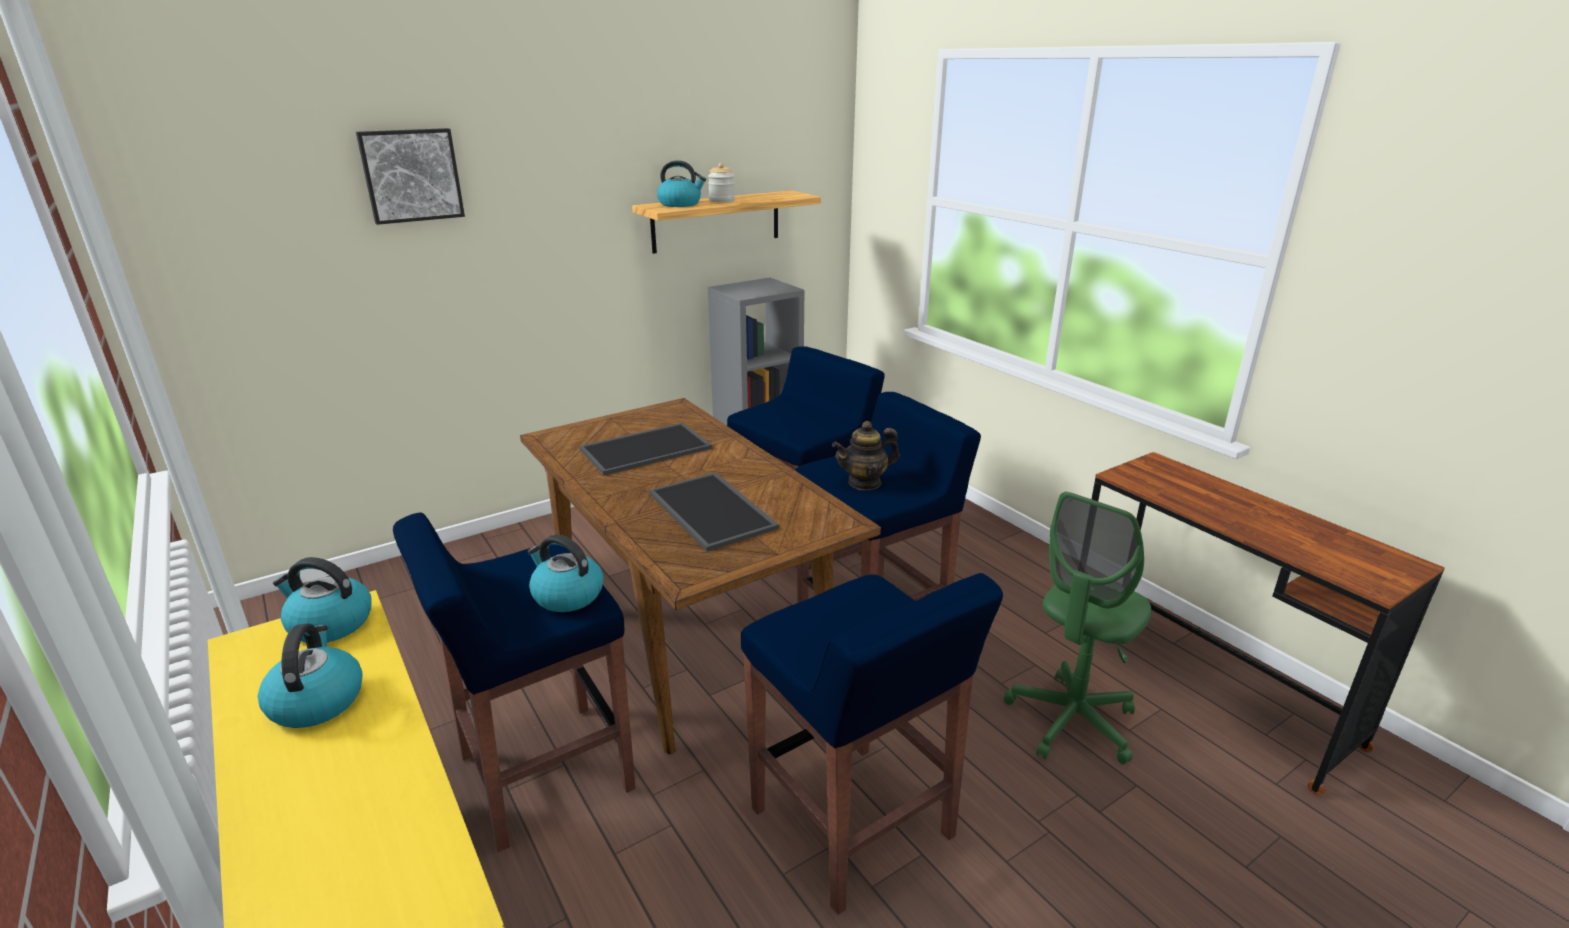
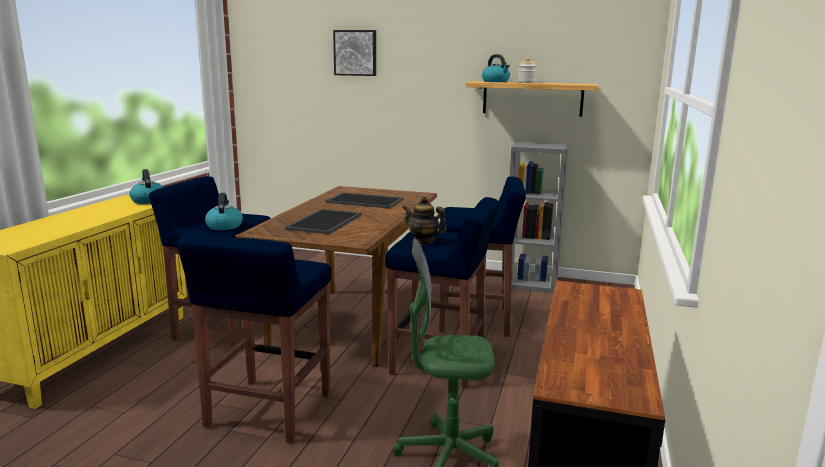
camera: 50 degrees right, 10 degrees down
(317, 701) = (103, 211): kettle -> none

